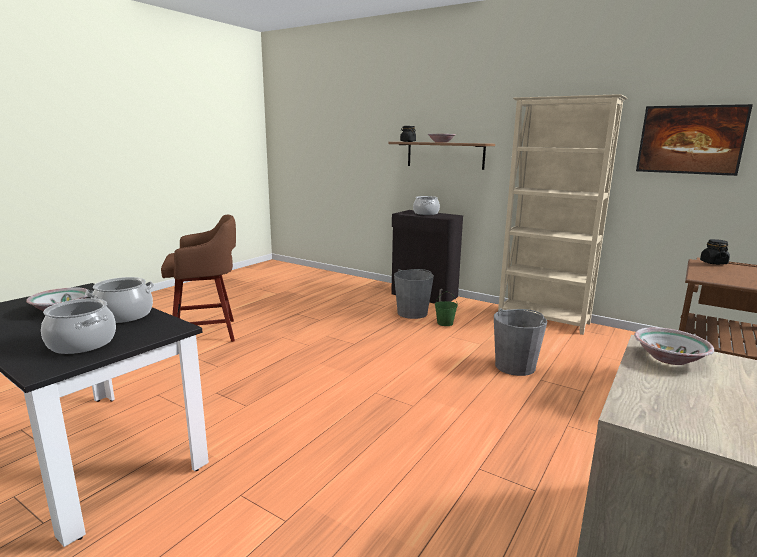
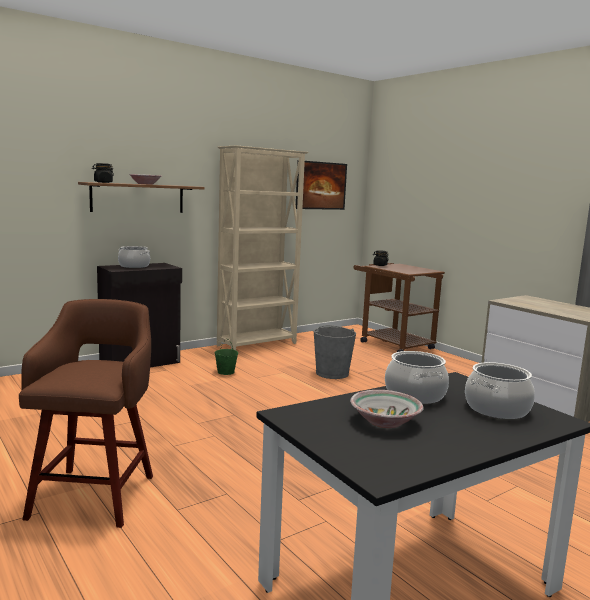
camera: 70 degrees left, 5 degrees down
(412, 313) = (183, 377): grey bucket -> none
(670, 358) = (521, 302): bowl -> none

